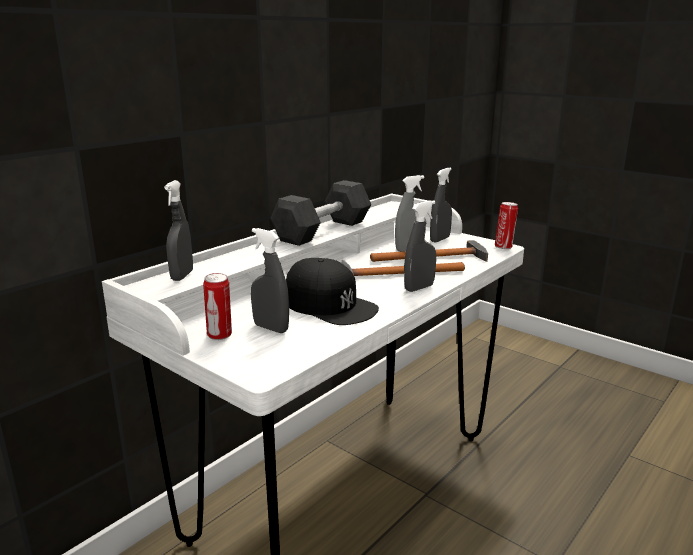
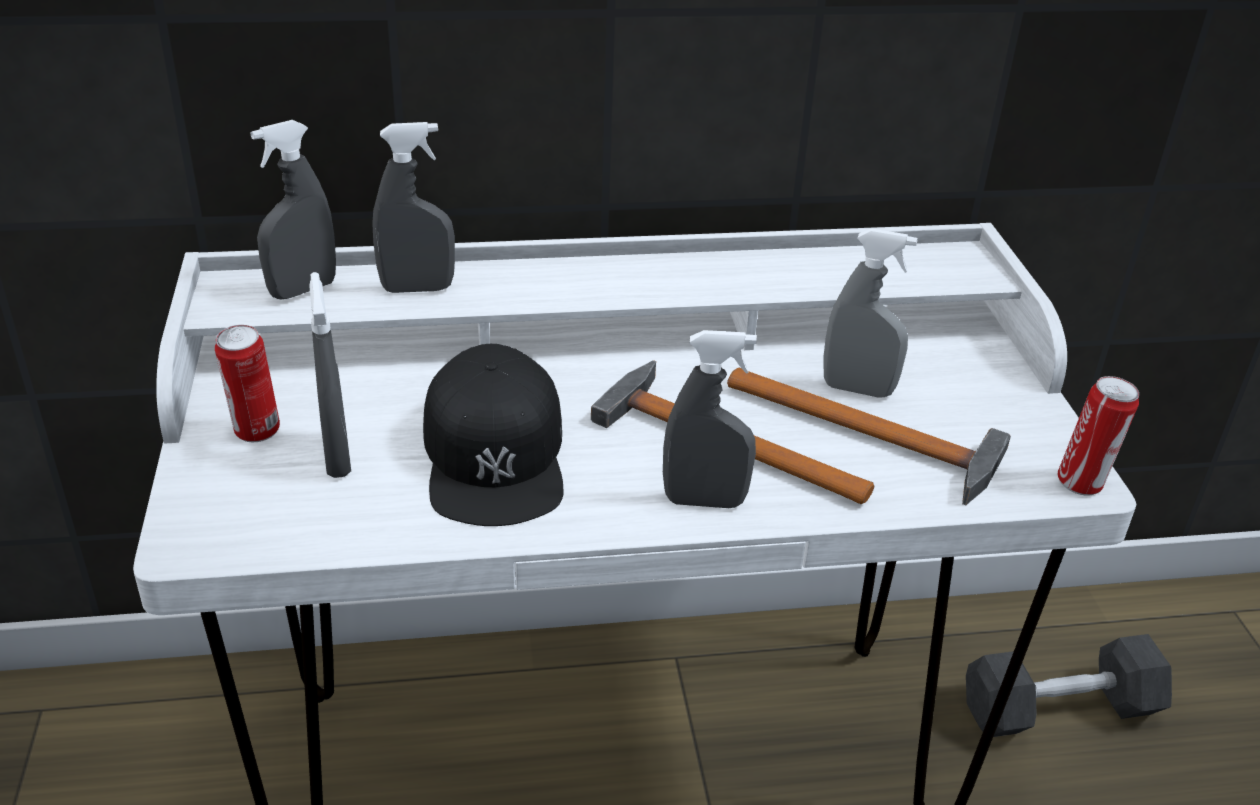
camera: 40 degrees right, 15 degrees up
(323, 231) = (679, 277): grey dumbbell -> grey dumbbell (1059, 709)
(440, 239) = (972, 390): grey spray bottle -> grey spray bottle (417, 288)

